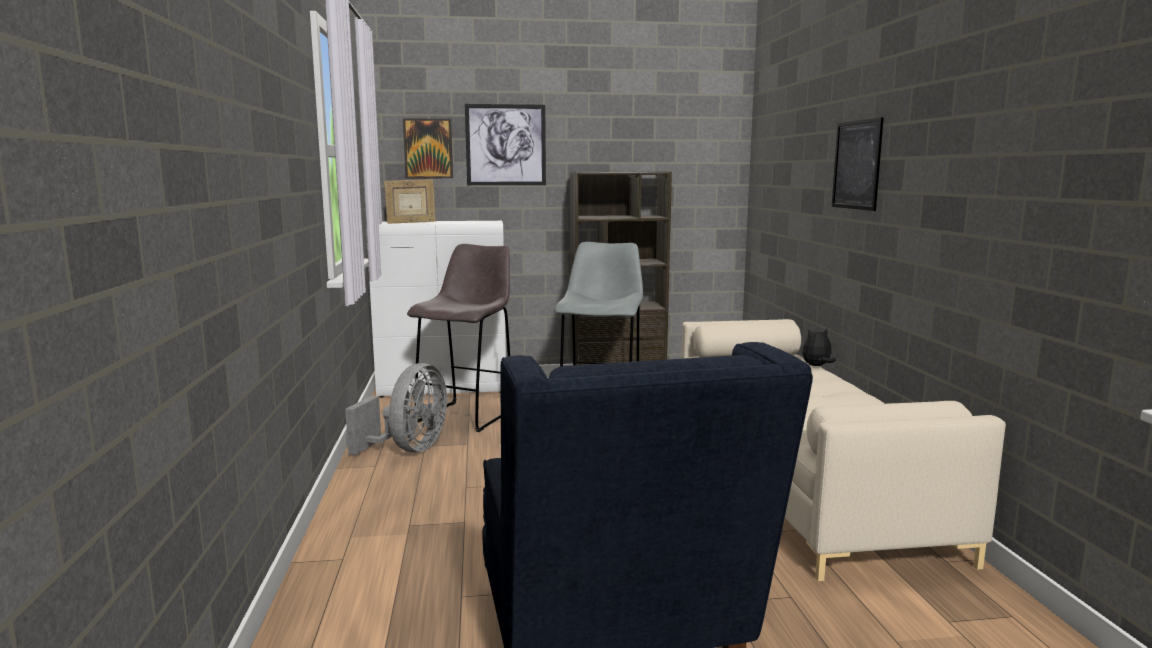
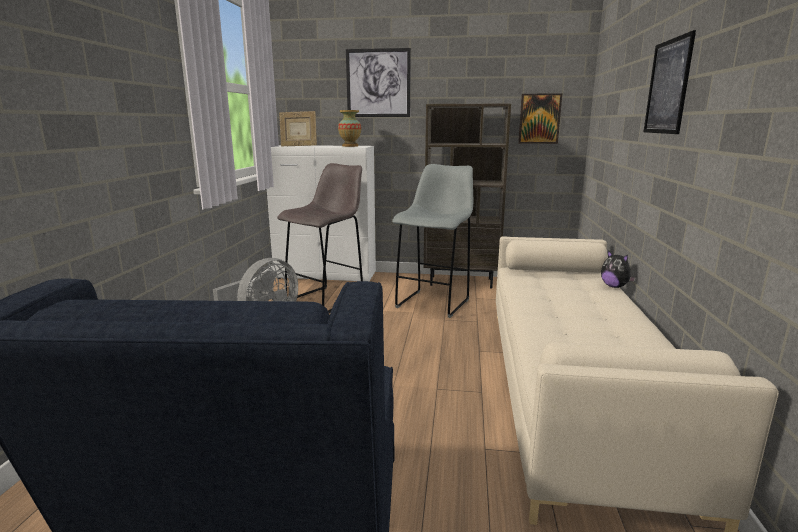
camera: 15 degrees right, 5 degrees up
(428, 148) = (318, 87): picture -> picture (539, 118)
(476, 222) = (350, 146): none -> vase
(817, 366) = (614, 286): plush toy -> plush toy turned 120 degrees counterclockwise

